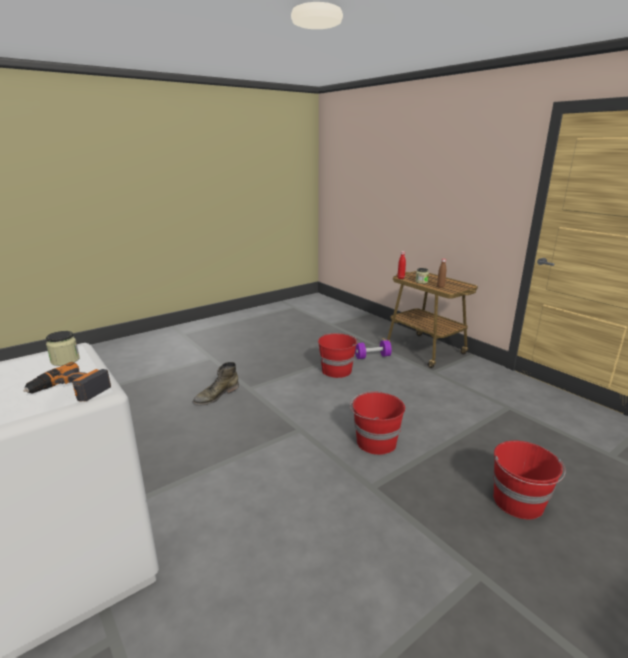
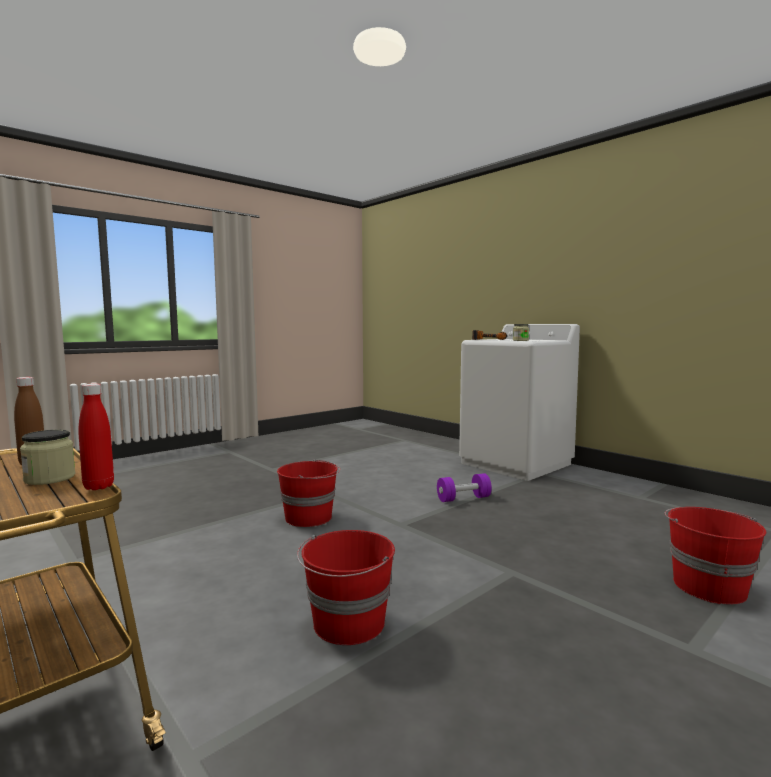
camera: 175 degrees right, 15 degrees down
(216, 396) = (555, 557): green boot -> none
(372, 356) = (235, 683): purple dumbbell -> purple dumbbell (463, 499)
(519, 502) = (204, 490): red bucket -> red bucket (707, 586)

